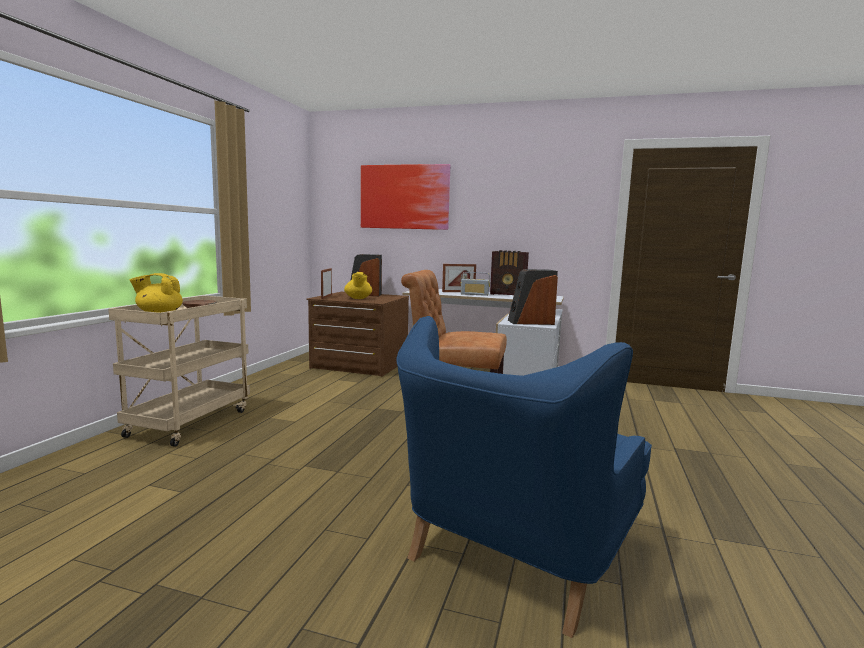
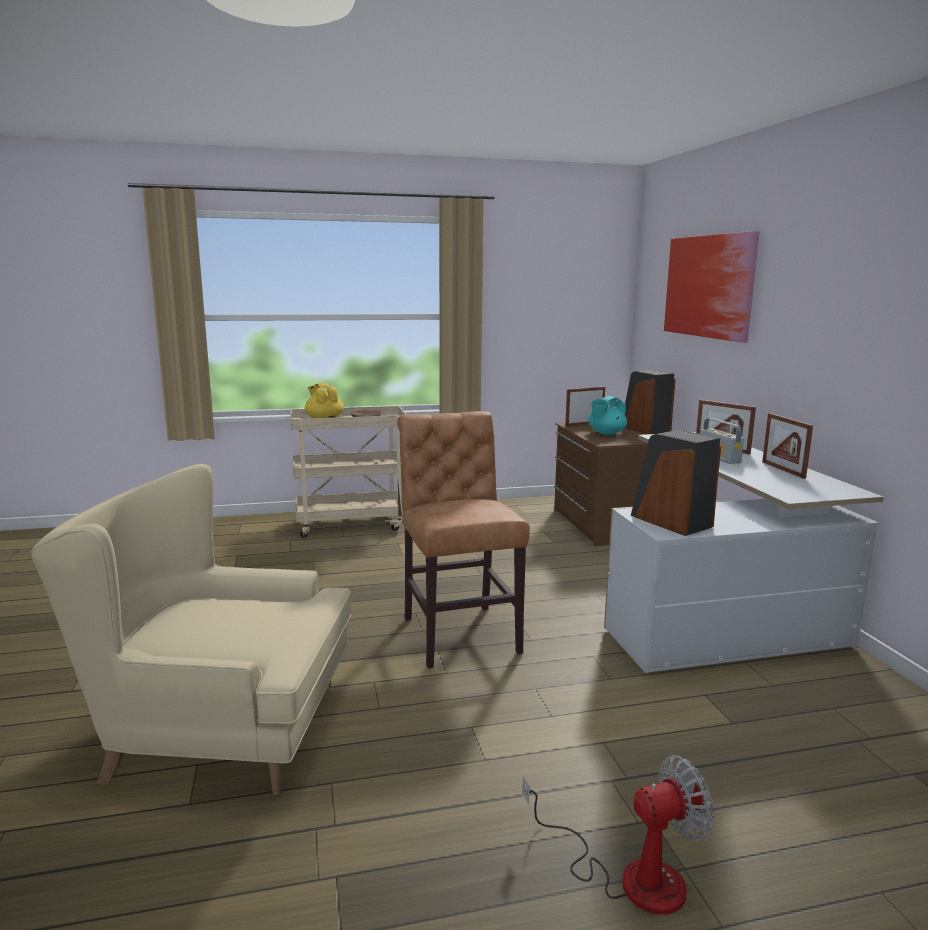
camera: 60 degrees right, 5 degrees up
(358, 298) = (606, 433): yellow teapot -> turquoise teapot
(509, 294) = (783, 470): radio -> picture frame
(516, 553) = (219, 728): blue armchair -> beige armchair
(715, 464) = (630, 876): none -> fan

